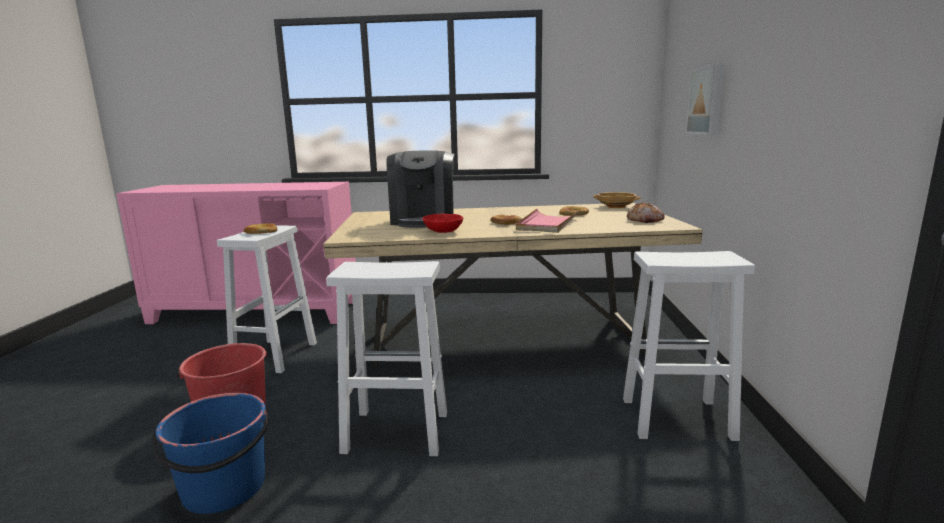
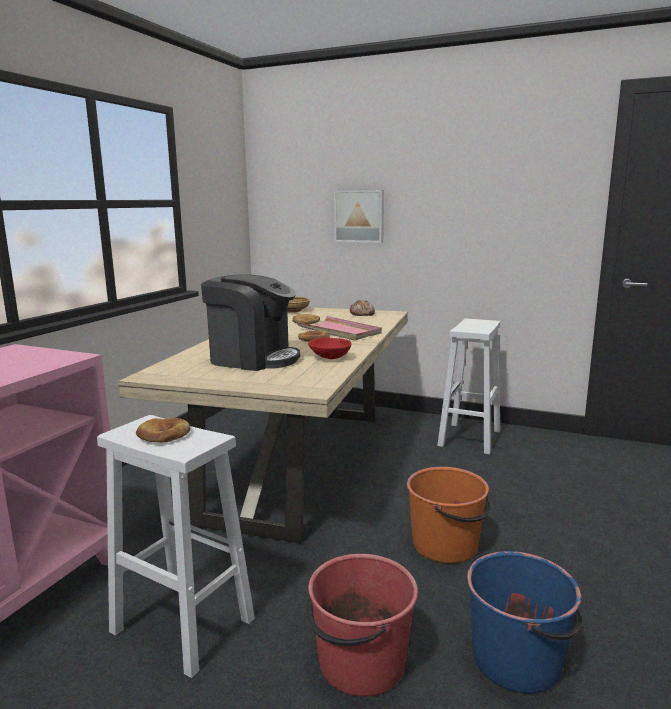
camera: 70 degrees left, 0 degrees up
(394, 432) = (446, 545): white stool -> orange bucket

